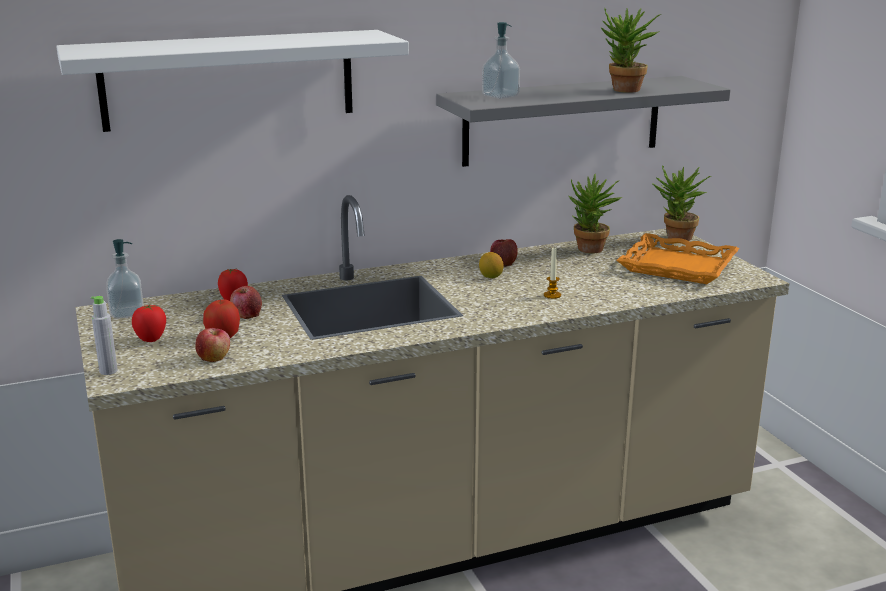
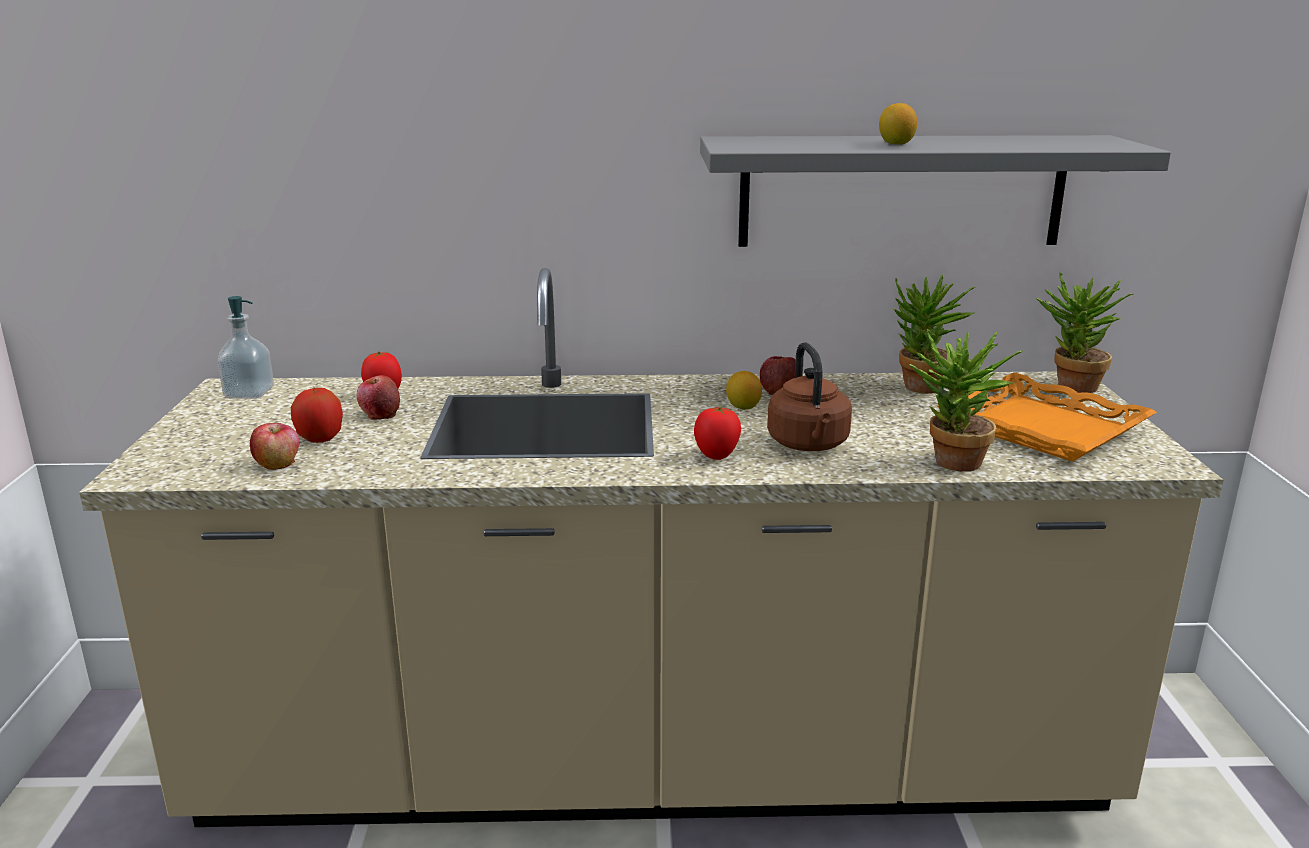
camera: 20 degrees right, 0 degrees up
(108, 371) = (142, 461): grey bottle -> none
(151, 340) = (235, 430): tomato -> tomato (716, 457)
(229, 79) = (402, 97): white shelf -> none
(500, 96) = (782, 142): soap dispenser -> none
(552, 295) = (809, 445): candle -> brown kettle
(571, 93) = (896, 144): none -> lemon
(624, 91) = (984, 145): potted plant -> potted plant (951, 465)

